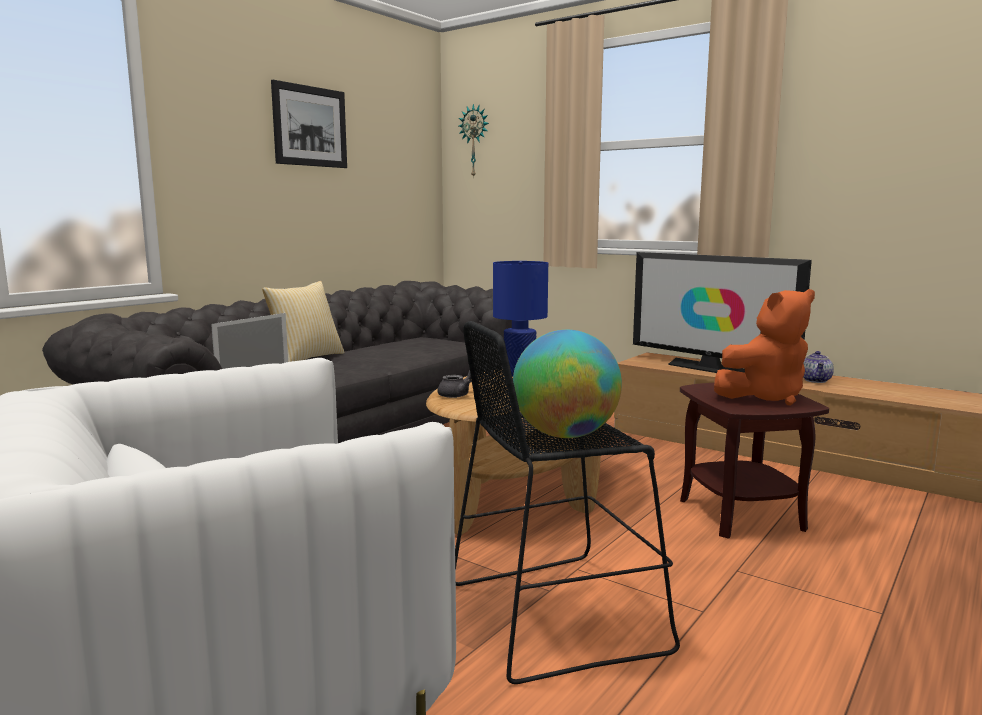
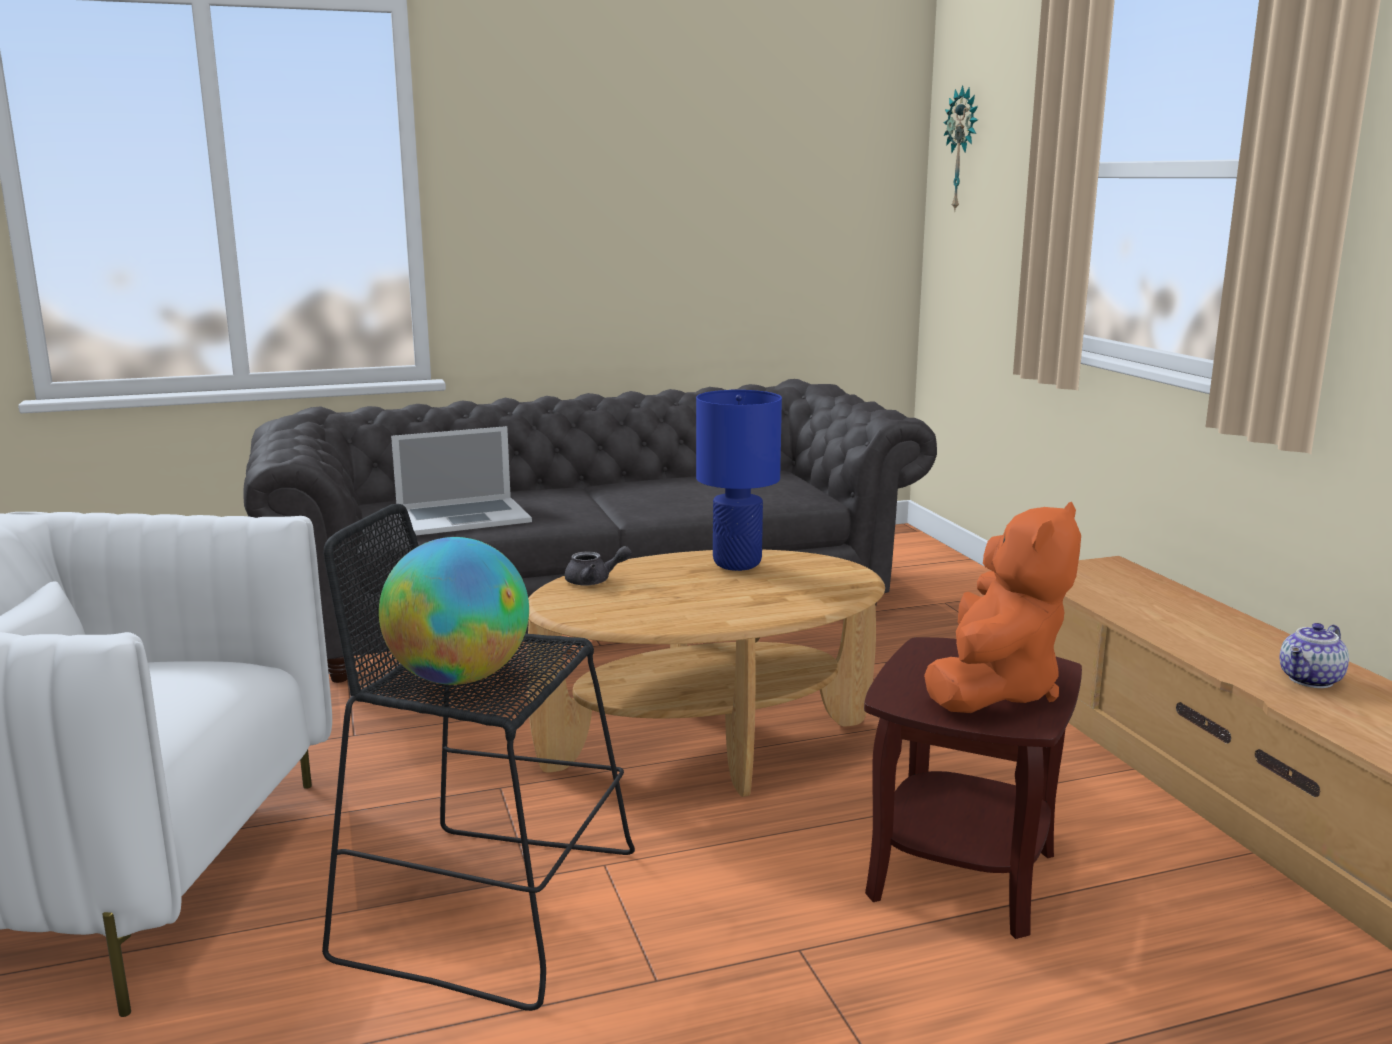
camera: 35 degrees right, 5 degrees up
(306, 359) = (567, 486): pillow -> none
(310, 126) = (665, 146): picture -> none
(710, 368) = (1159, 610): television -> none
(764, 397) = (994, 690): orange plush toy -> orange plush toy turned 75 degrees counterclockwise

